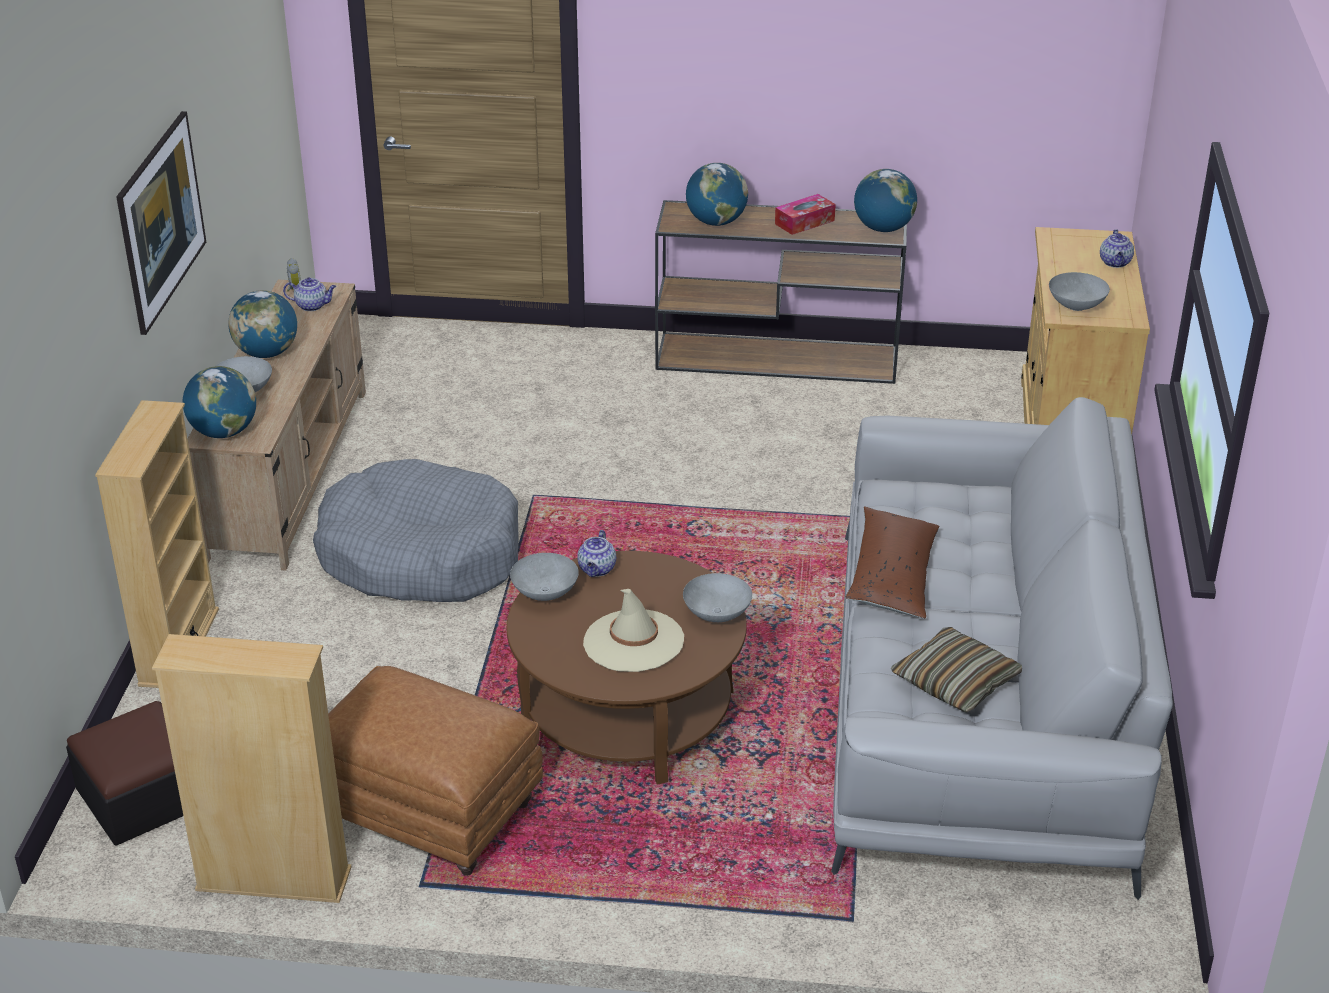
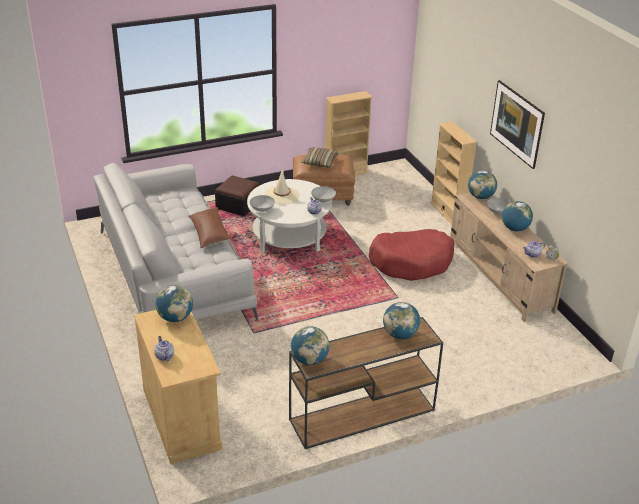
camera: 150 degrees right, 0 degrees up
(143, 796) = (402, 179): ottoman -> ottoman (238, 205)
(421, 555) = (411, 262): grey dog bed -> red dog bed
(628, 712) = (289, 235): brown coffee table -> white coffee table
(804, 222) = (355, 350): tissue box -> none
(955, 682) = (170, 206): pillow -> pillow (320, 162)
(1076, 305) = (175, 317): grey bowl -> globe

